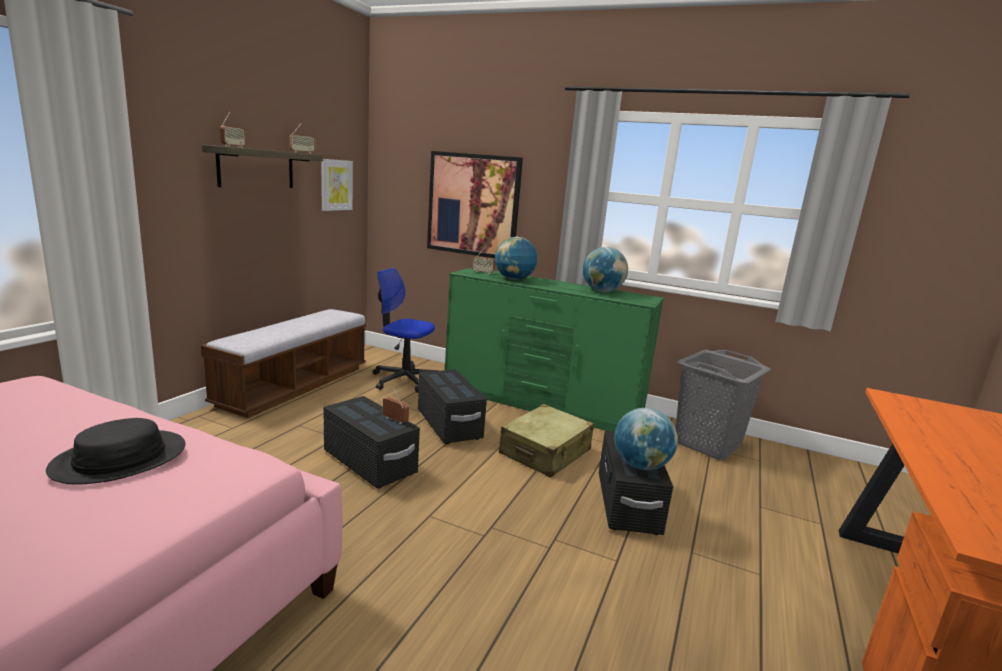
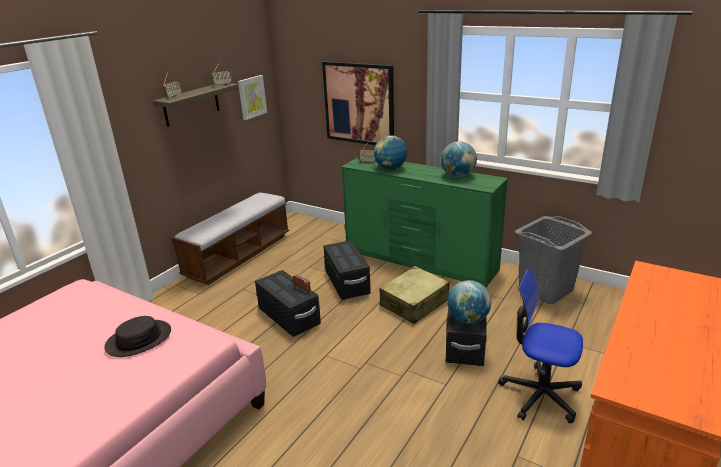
camera: 10 degrees right, 10 degrees up
(404, 380) = (317, 244): office chair -> office chair (540, 395)

